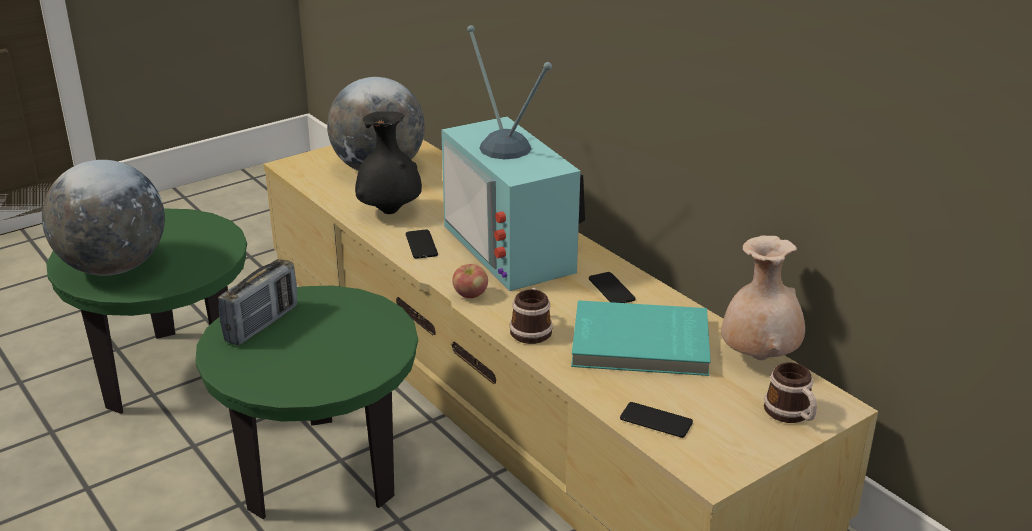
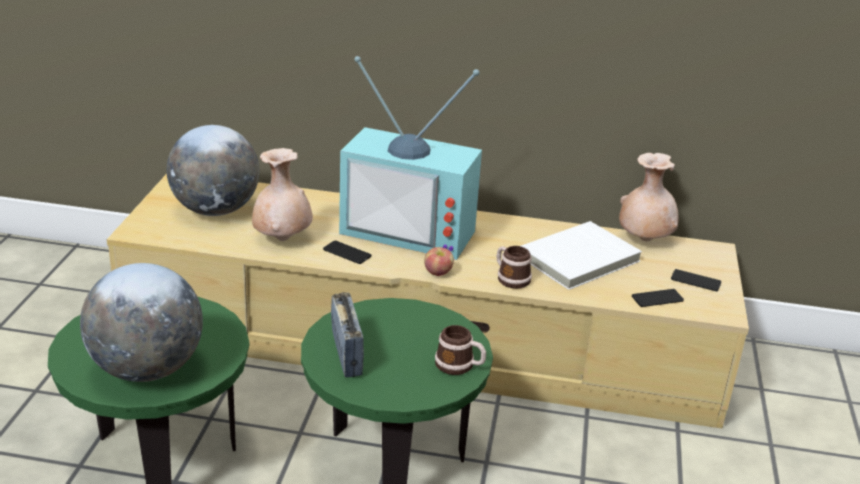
camera: 45 degrees left, 0 degrees up
(389, 212) = (282, 239): black vase -> beige vase
(611, 289) = (511, 233): phone -> phone (695, 281)
(640, 344) = (580, 259): turquoise book -> white book
(791, 414) = (706, 263): mug -> mug (459, 366)

